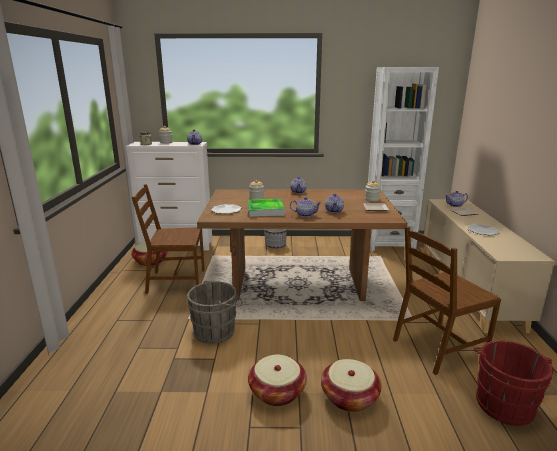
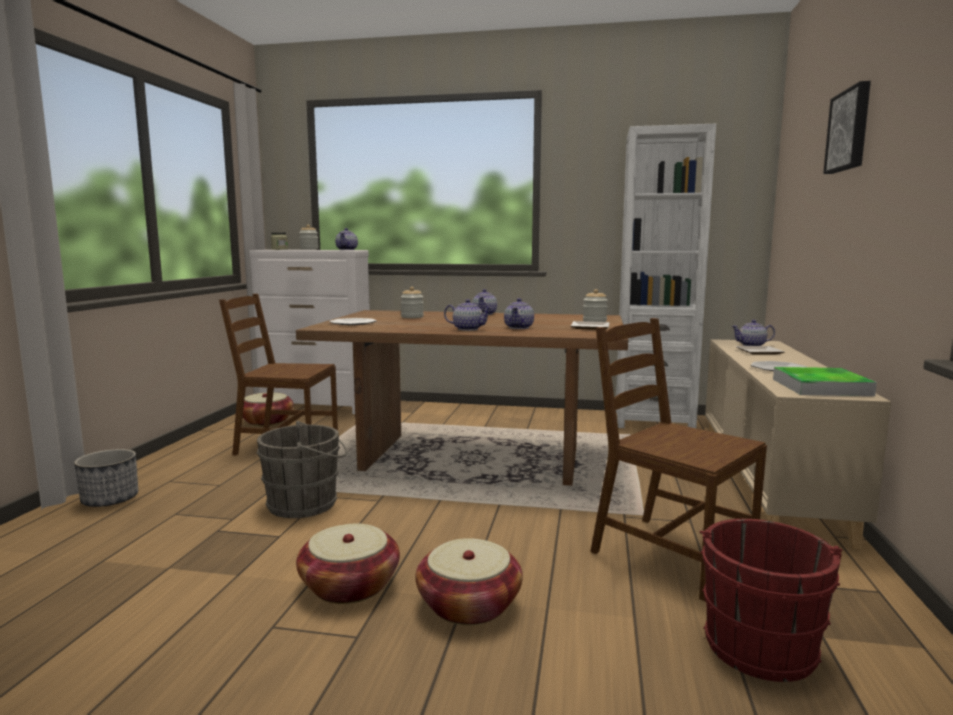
camera: 10 degrees right, 10 degrees down
(265, 210) = (412, 324): tray -> tray (821, 387)
(275, 245) = (465, 414): planter -> planter (110, 500)
(438, 347) = (670, 554): brown chair -> brown chair turned 60 degrees clockwise
(531, 91) = (850, 130): none -> picture

